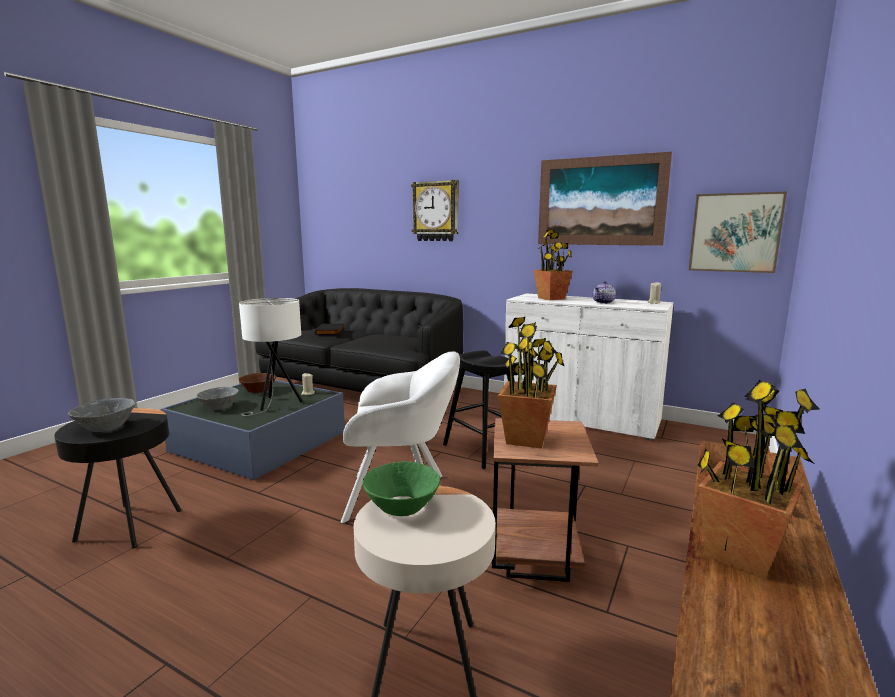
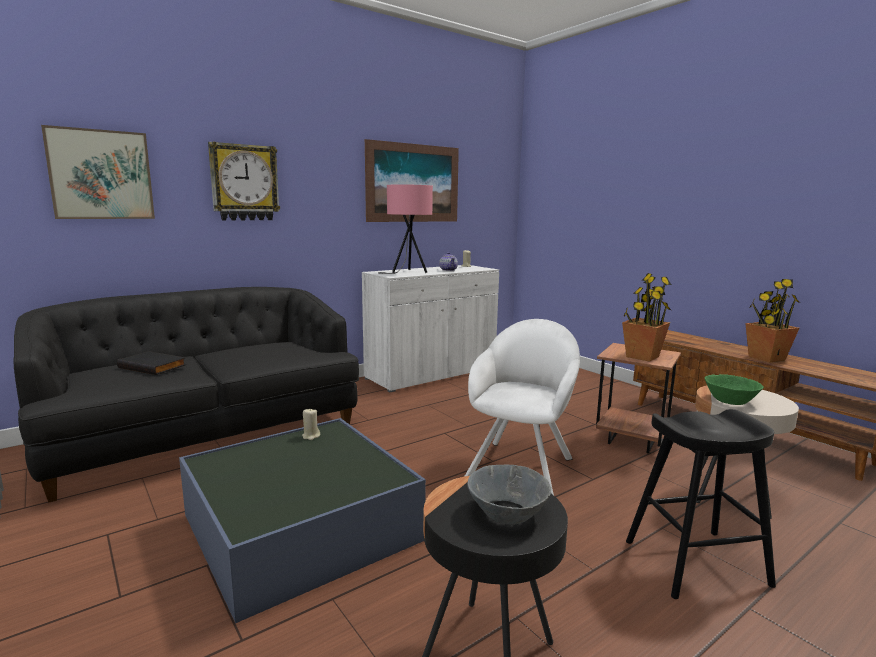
camera: 65 degrees left, 0 degrees up
(219, 407) = (287, 497): grey bowl -> none
(258, 390) = (247, 464): brown bowl -> none
(275, 405) = (332, 458): white table lamp -> none
(484, 450) = (457, 417): black stool -> black stool (696, 563)
(551, 298) = (407, 272): potted plant -> pink table lamp
(735, 232) = (492, 211): picture -> picture (101, 175)

